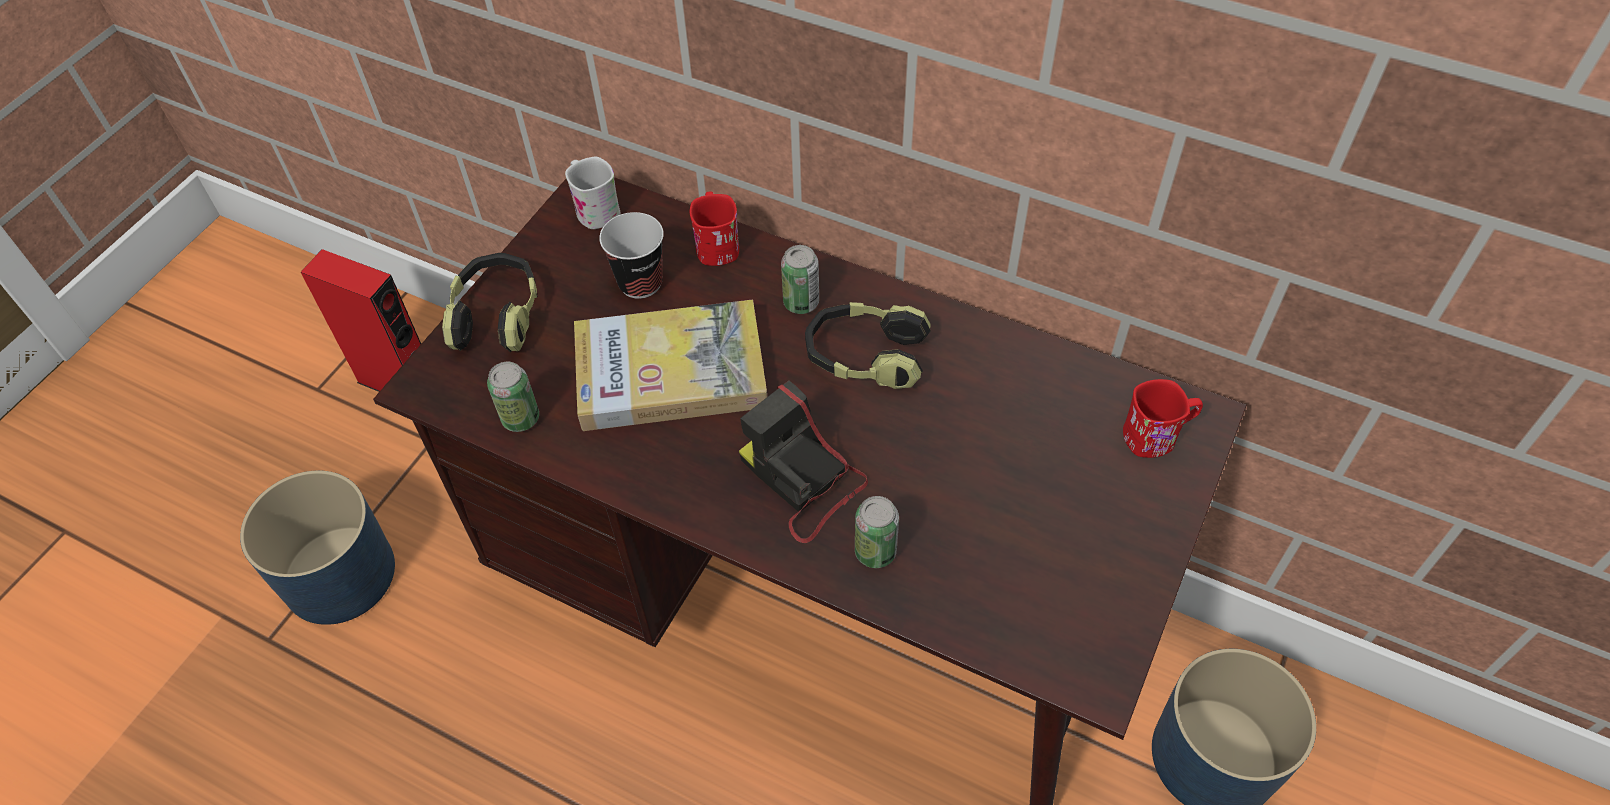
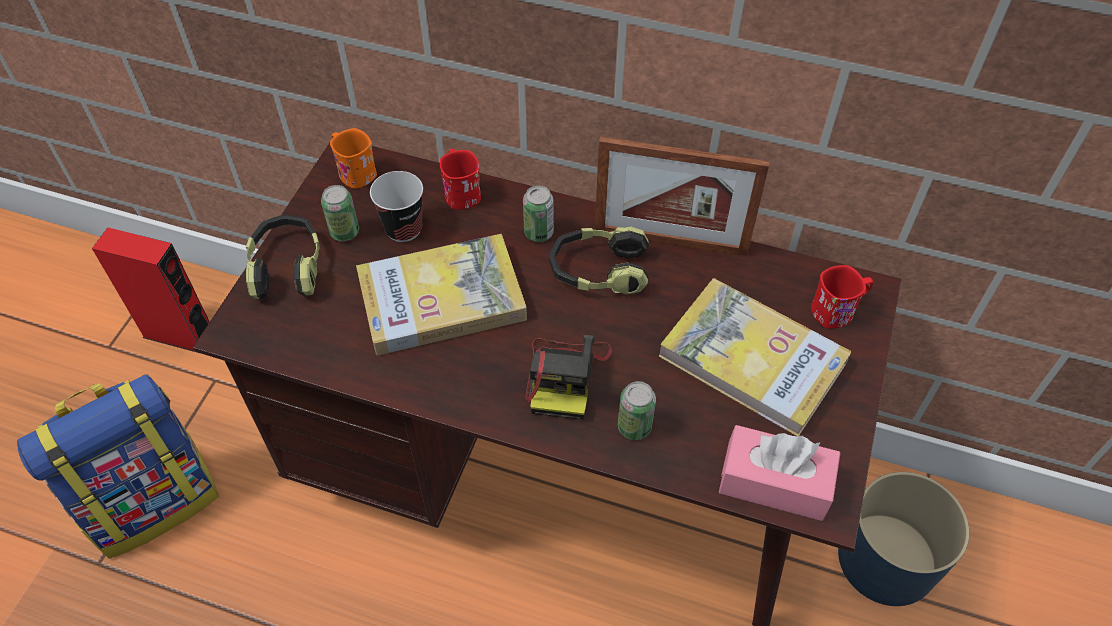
camera: 10 degrees left, 0 degrees up
(340, 574) = (153, 500): blue planter -> backpack
(521, 418) = (323, 350): can -> can (344, 232)
(594, 208) = (354, 171): white mug -> orange mug
(802, 480) = (565, 376): camera -> camera turned 120 degrees counterclockwise
(961, 328) = (670, 241): none -> picture frame
(1036, 486) = (752, 360): none -> book
(1037, 641) = (774, 483): none -> pink tissue box

